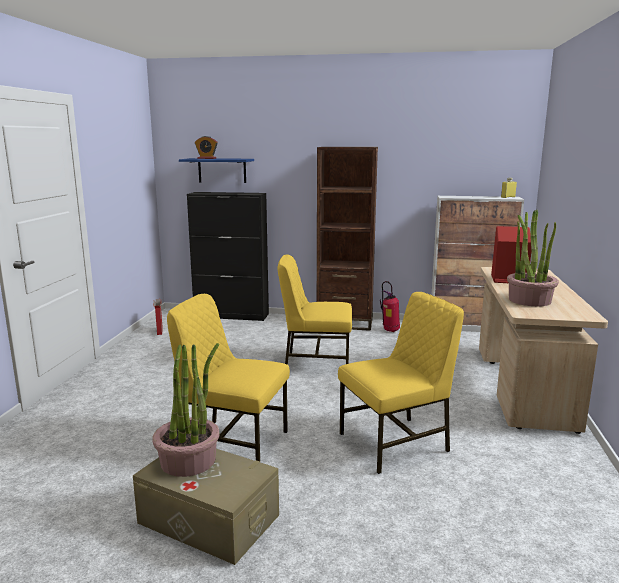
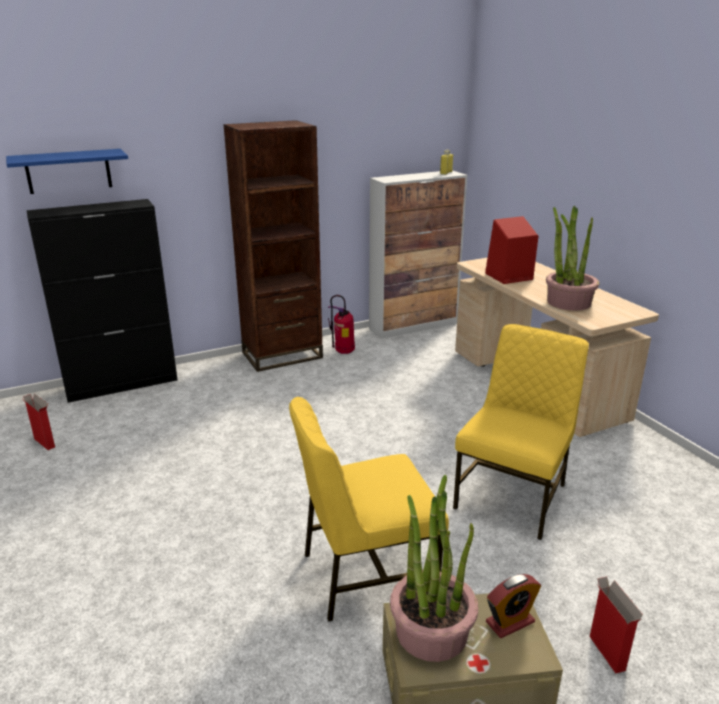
camera: 35 degrees left, 10 degrees up
(206, 158) = (48, 156): alarm clock -> alarm clock (510, 622)
(316, 364) = (320, 425): yellow chair -> none
(328, 552) = (606, 652): none -> cardboard box

